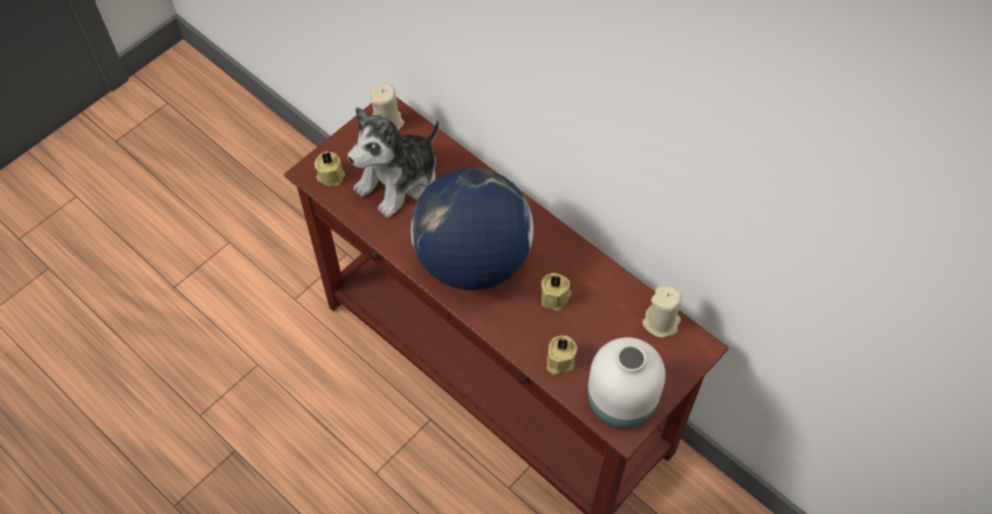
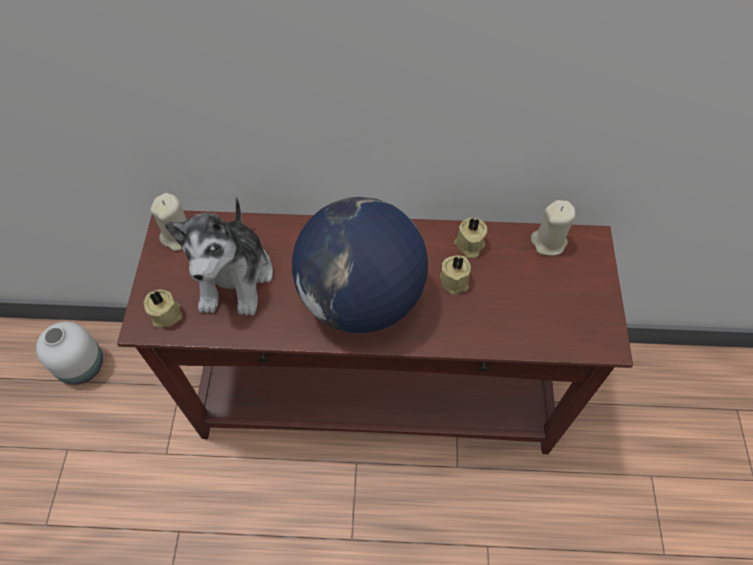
camera: 40 degrees left, 0 degrees up
(559, 360) = (507, 328): beige candle -> beige candle (469, 245)
(622, 399) = (582, 322): white vase -> white vase (82, 364)

